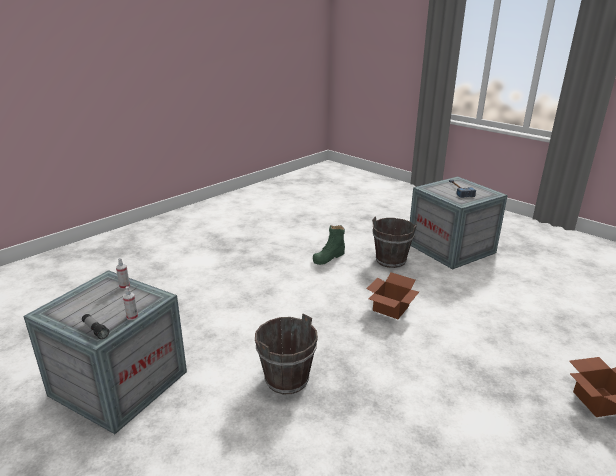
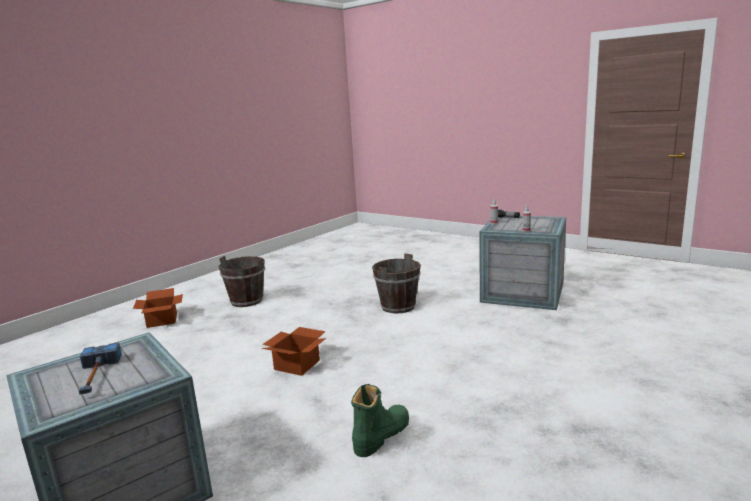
camera: 175 degrees right, 10 degrees down
(390, 260) = (269, 441): brown bucket -> brown bucket (247, 301)

